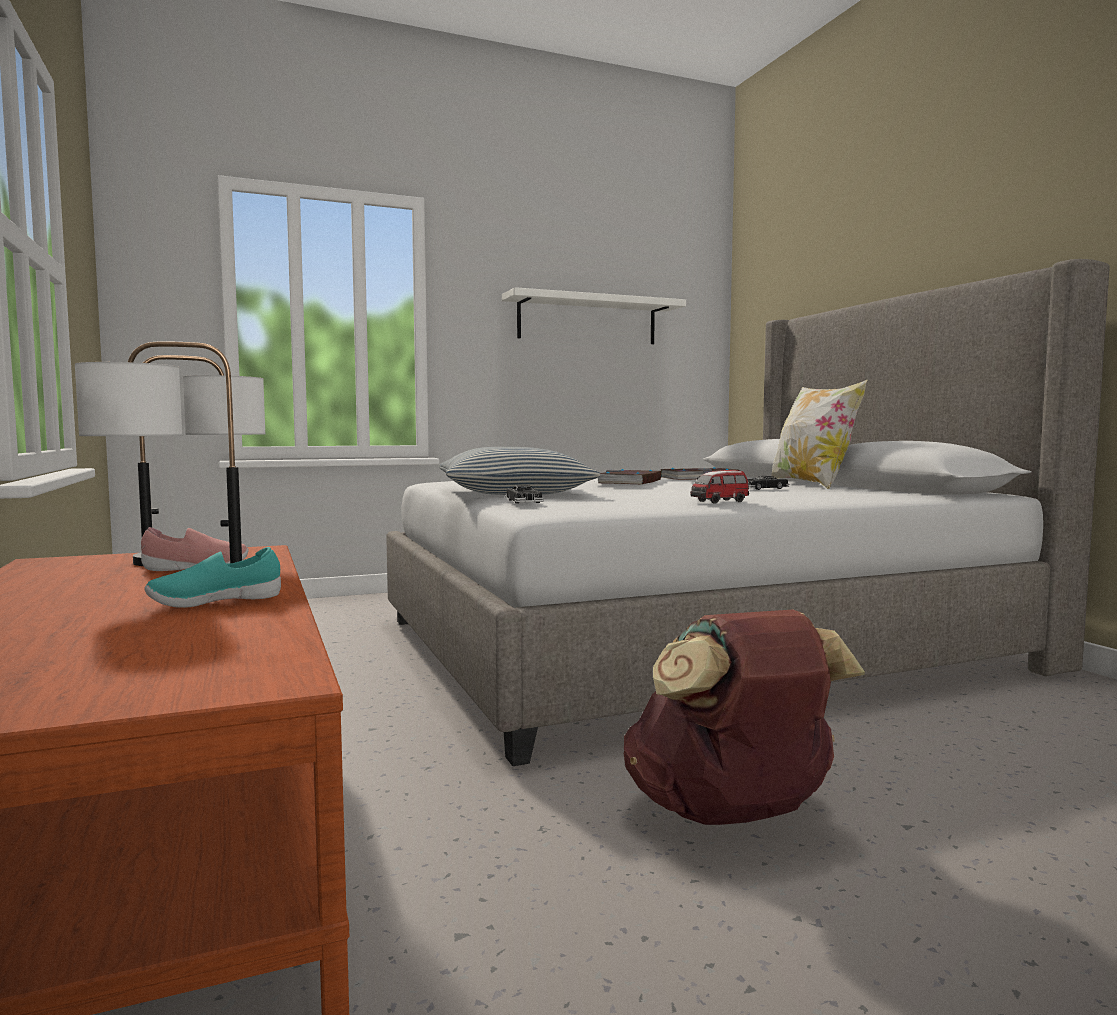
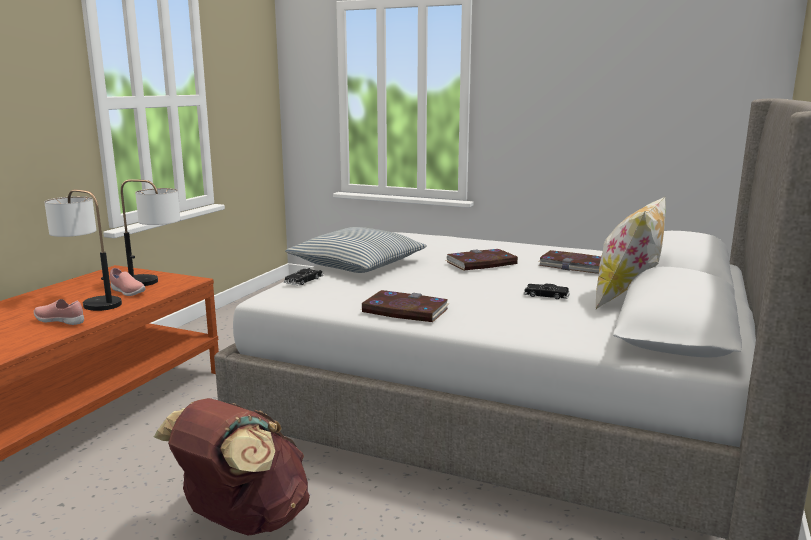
camera: 45 degrees right, 10 degrees up
(215, 603) = (60, 321): turquoise shoe -> pink shoe
(587, 320) = (614, 87): white shelf -> none
(719, 502) = (404, 310): toy car -> book

